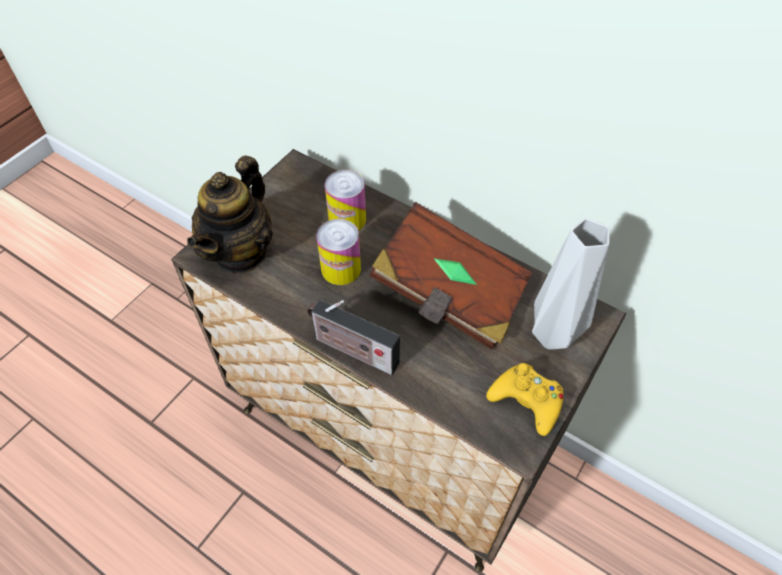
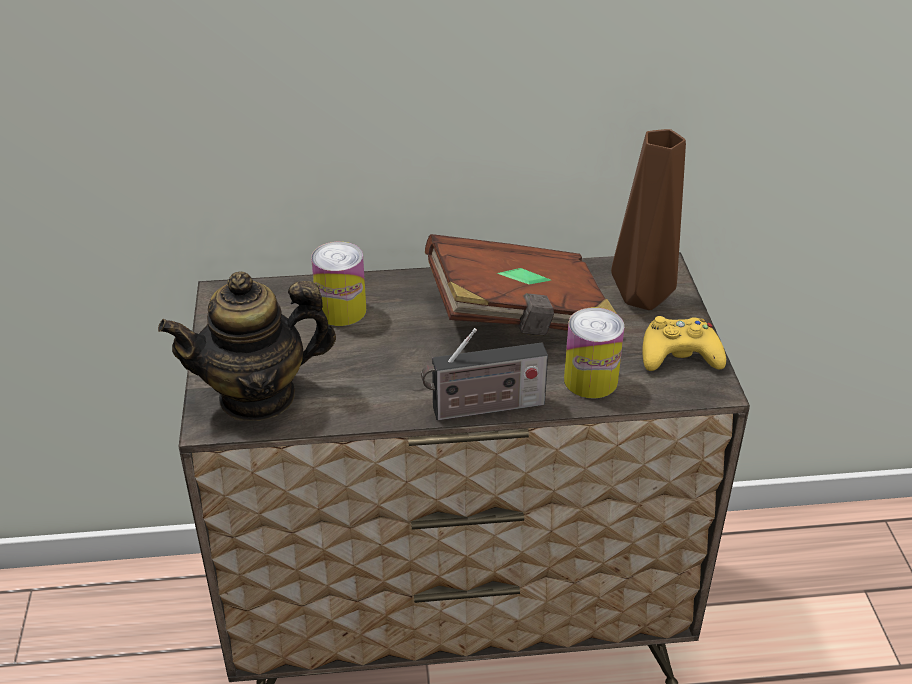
camera: 40 degrees left, 15 degrees down
(241, 252) = (258, 396): teapot -> teapot turned 90 degrees clockwise
(341, 269) = (387, 353): can -> can (590, 380)
(551, 336) = (642, 299): grey vase -> brown vase

